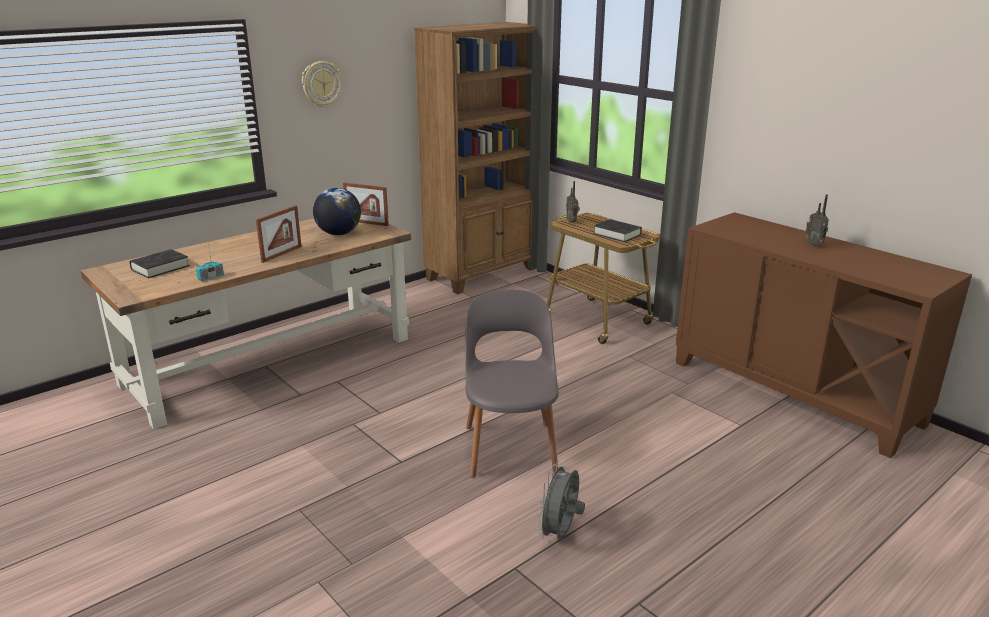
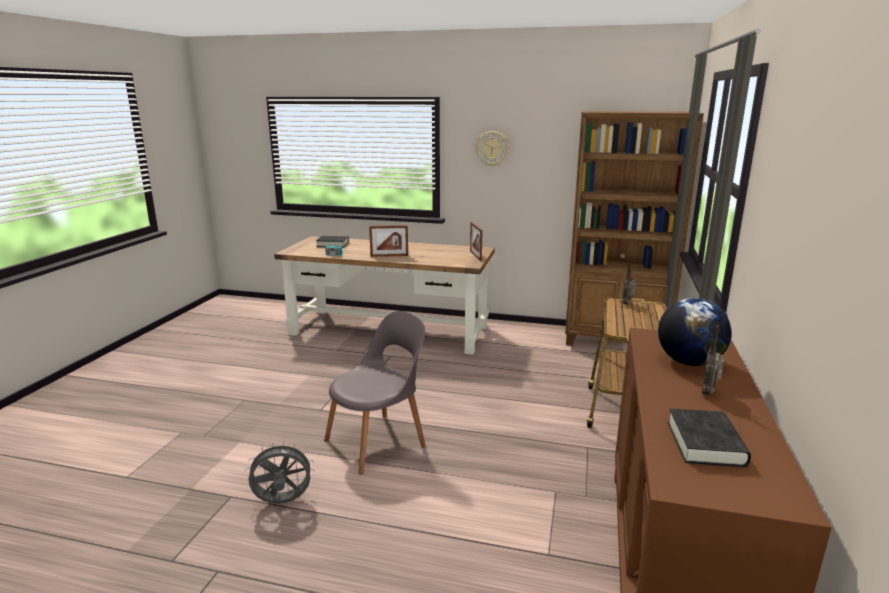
camera: 55 degrees right, 5 degrees down
(338, 234) = (444, 256): globe -> globe (689, 362)
(617, 234) = (635, 325): black book -> black book (705, 443)

